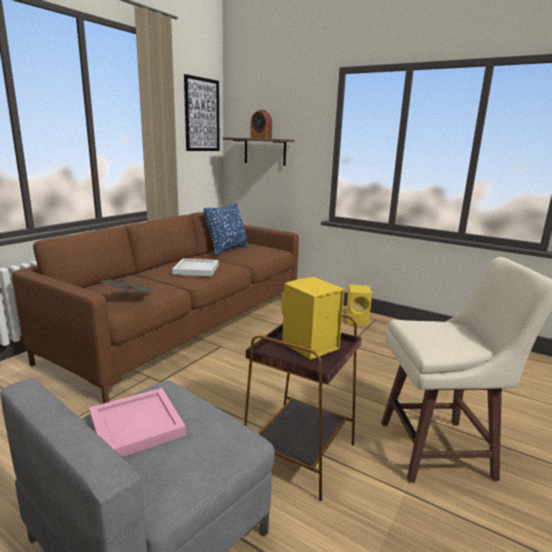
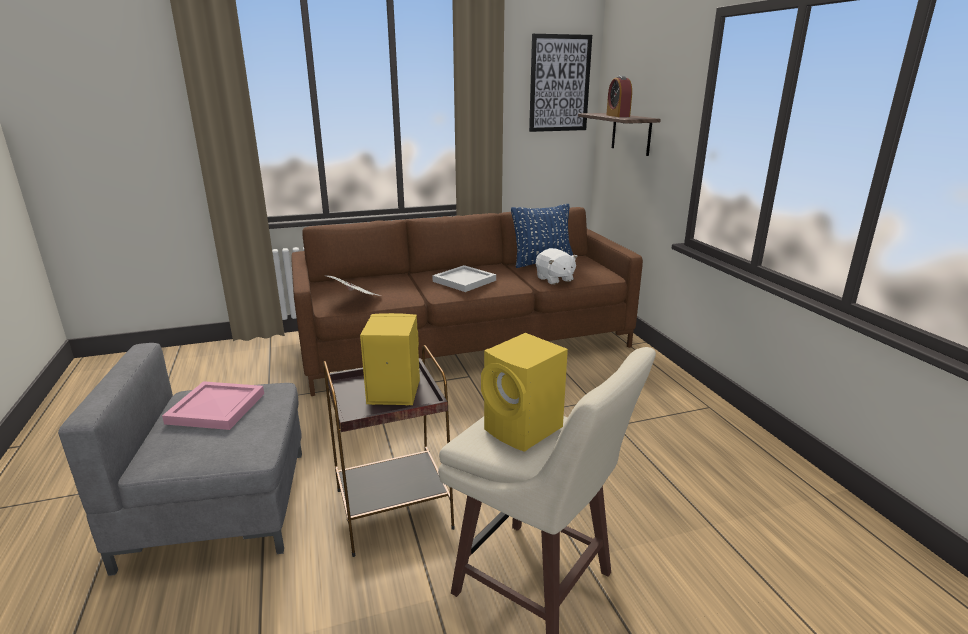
camera: 40 degrees right, 5 degrees up
(253, 258) = (554, 279): none -> white plush toy
(358, 320) = (679, 400): yellow speaker -> yellow speaker (524, 430)

